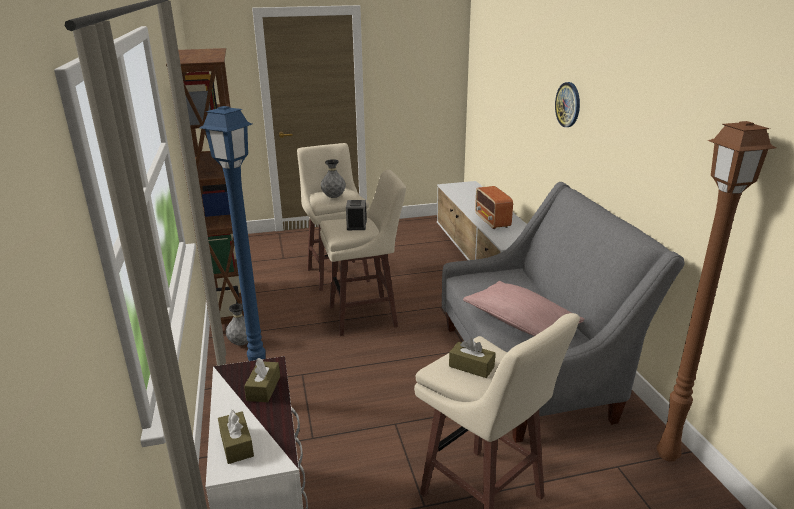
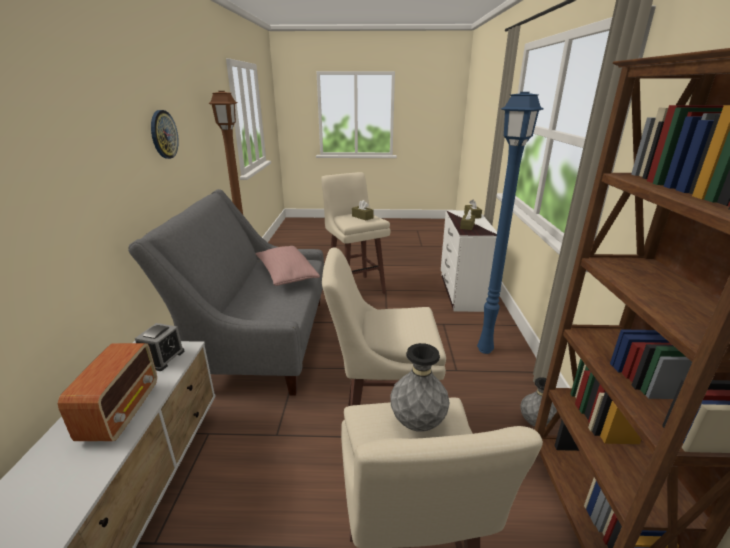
camera: 165 degrees left, 0 degrees up
(356, 225) = (391, 325): alarm clock -> alarm clock (163, 358)
(568, 104) = (65, 153): wall clock -> wall clock (163, 134)

